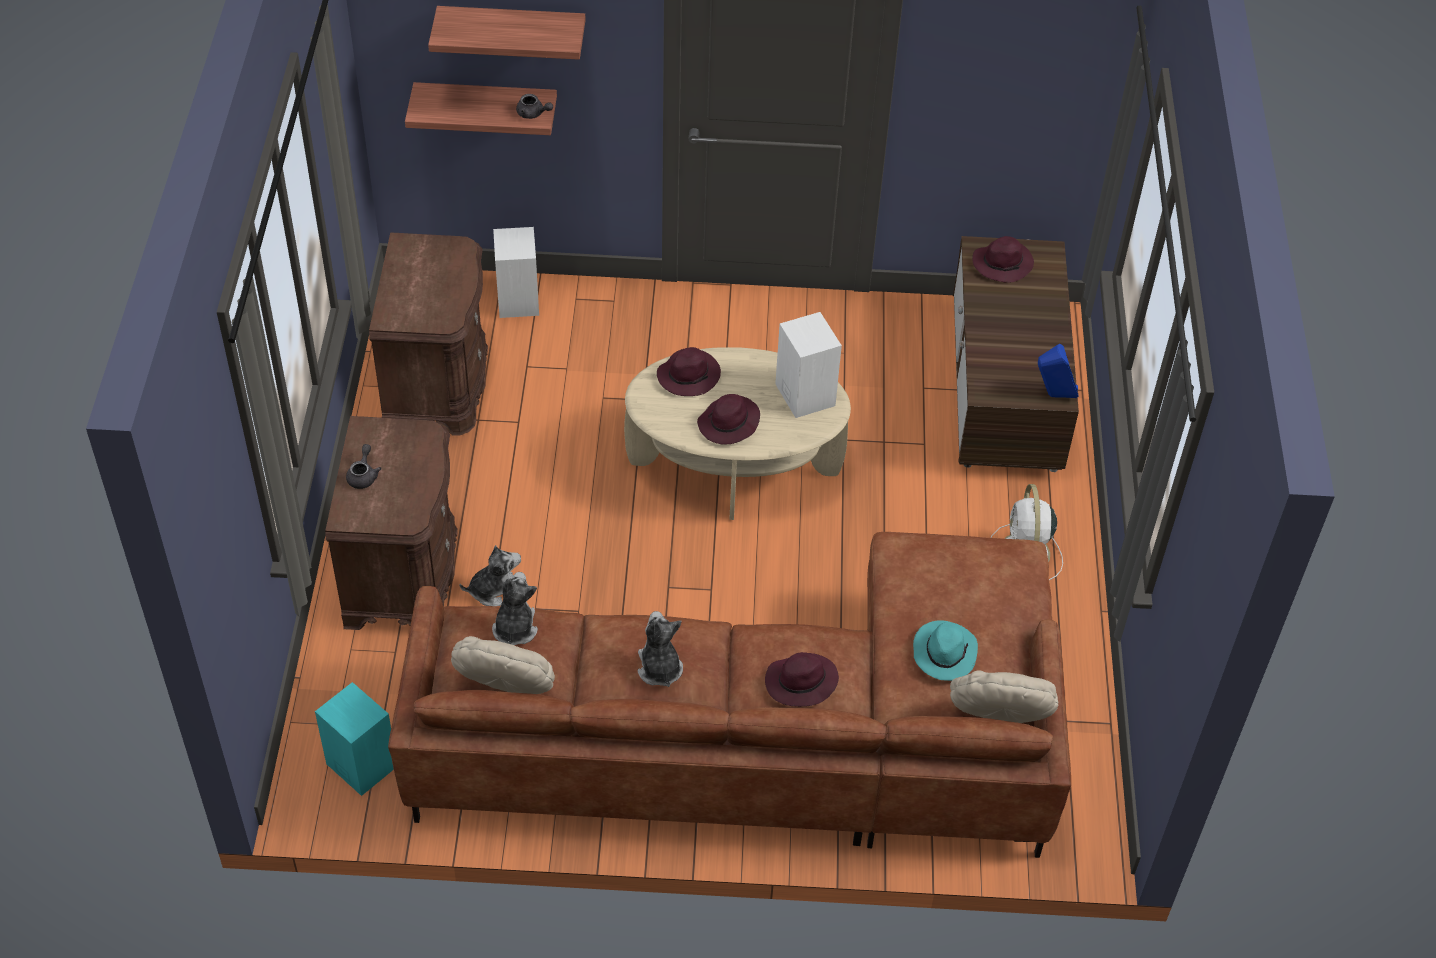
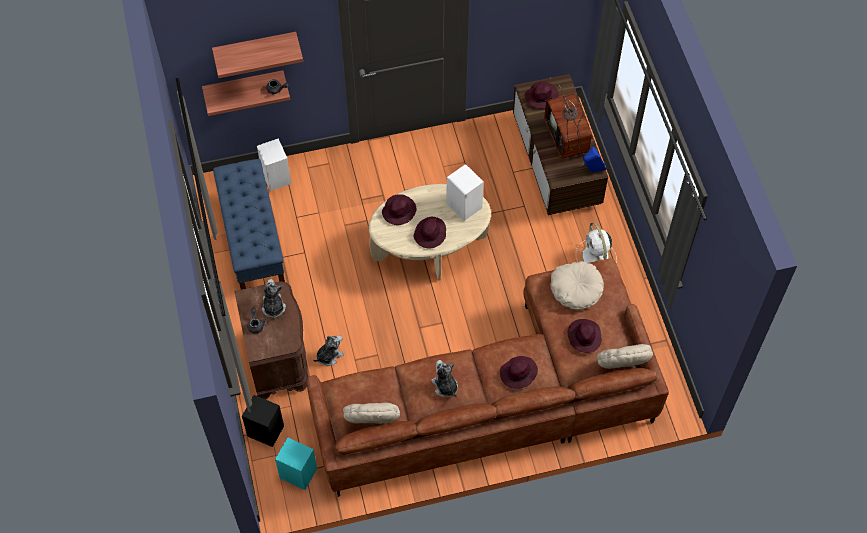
camera: 15 degrees left, 10 degrees up
(336, 682) = (266, 431): none -> black speaker
(440, 384) = (253, 241): brown nightstand -> blue bench
(514, 628) = (363, 385): plush toy -> plush toy (273, 307)
(944, 652) = (584, 336): turquoise hat -> purple hat
(956, 574) = (576, 290): none -> beige pillow
(1027, 337) = (568, 139): none -> television

